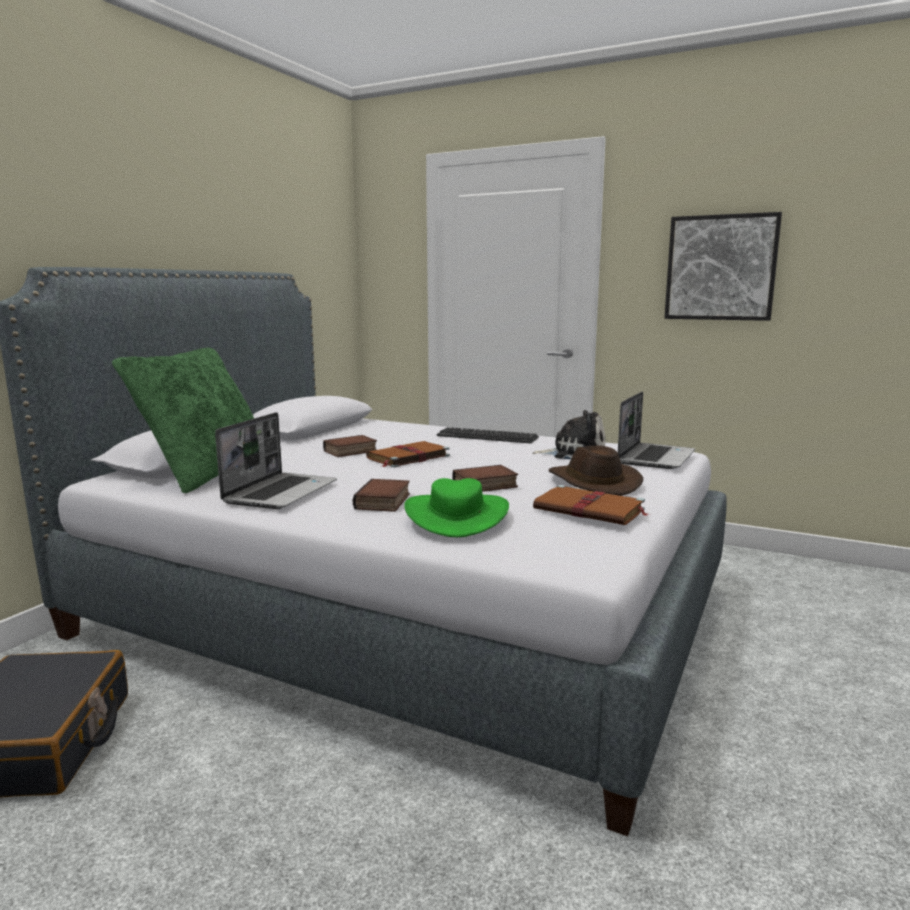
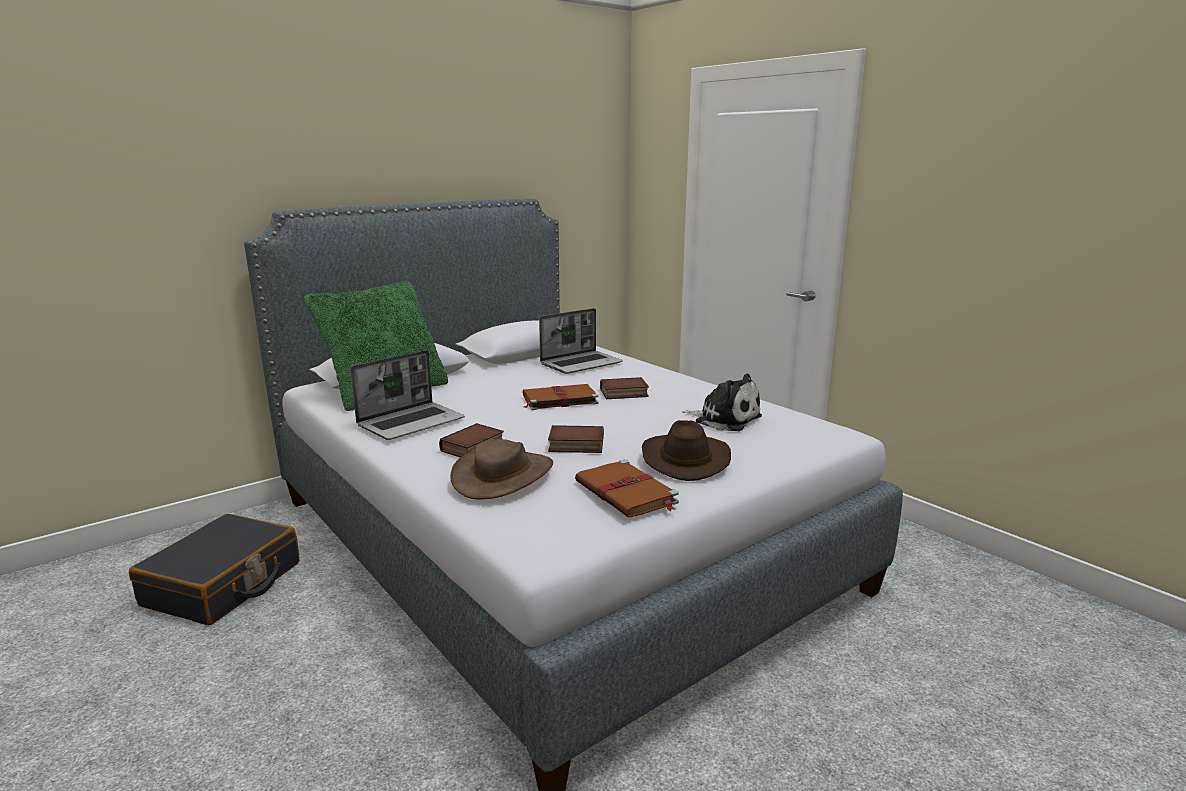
camera: 25 degrees right, 5 degrees up
(350, 451) = (523, 384): book -> book (623, 393)
(457, 516) = (503, 475): green hat -> brown hat
(487, 437) = (668, 384): keyboard -> none
(655, 457) = (802, 438): laptop -> laptop (581, 364)
(720, 268) = (981, 213): picture -> none

